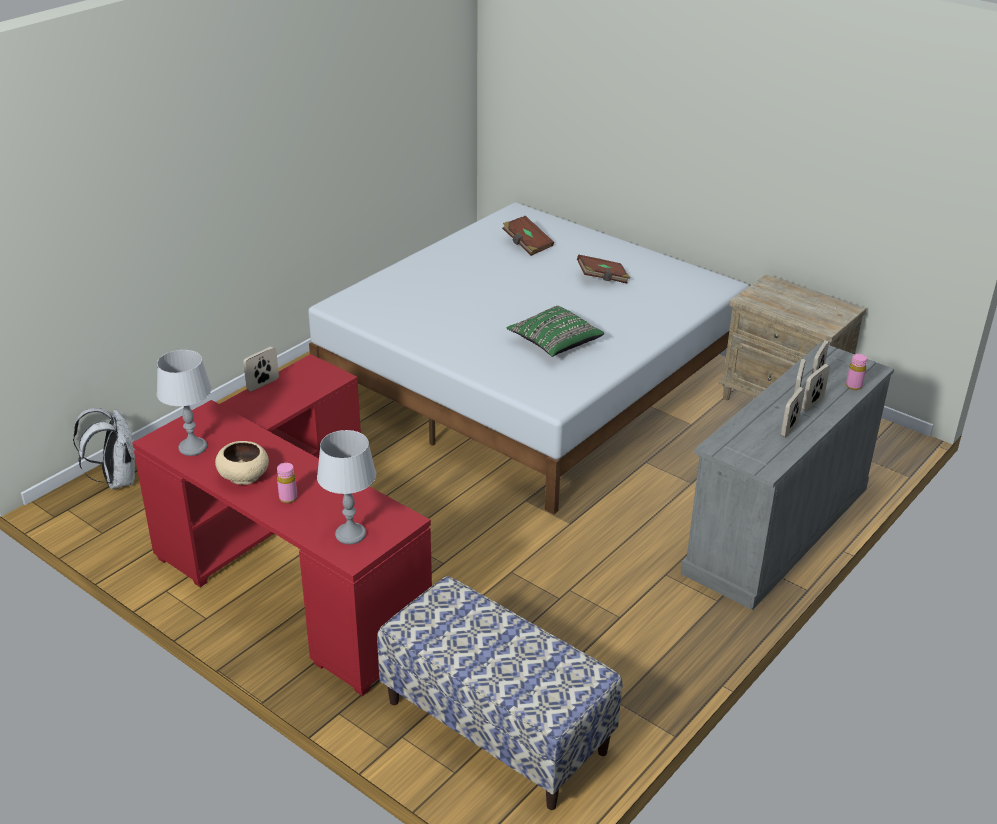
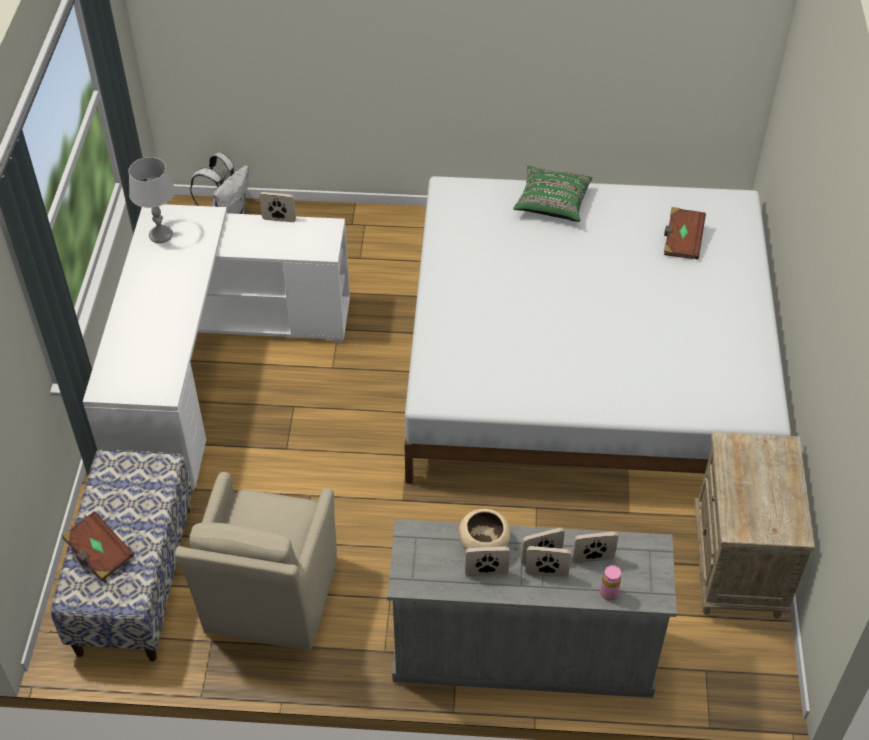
camera: 55 degrees right, 15 degrees up
(244, 476) = (149, 280): beige bowl -> beige bowl (484, 543)
(288, 498) = (142, 317): pink bottle -> none
(290, 569) = (209, 367): red desk -> white desk
(350, 535) = (126, 374): grey table lamp -> none
(554, 343) = (526, 349): green pillow -> green pillow (552, 203)
(602, 278) = (676, 323): brown book -> brown book (99, 554)
(602, 645) = (269, 598): none -> beige armchair

